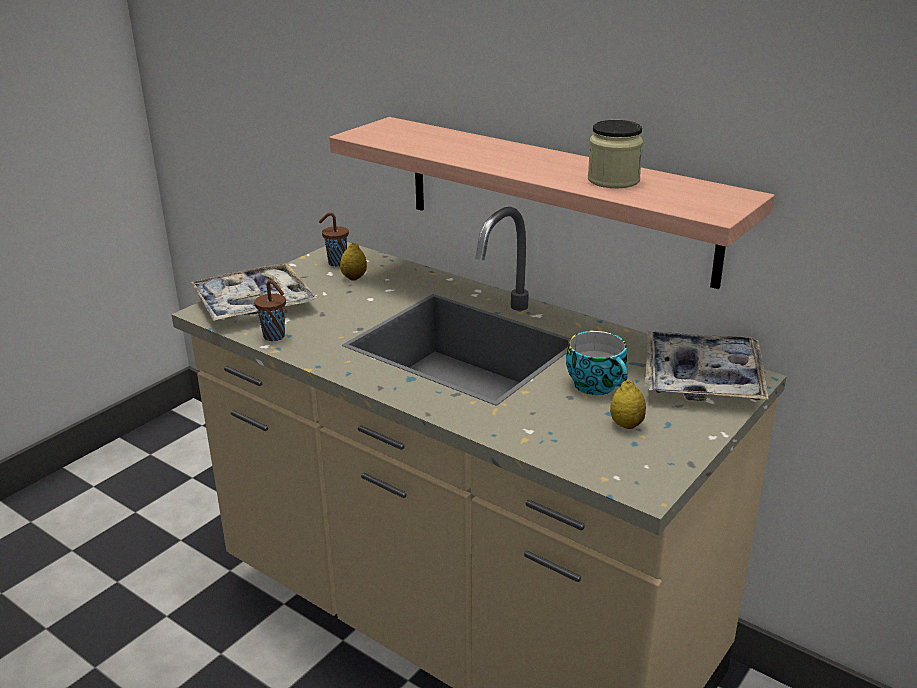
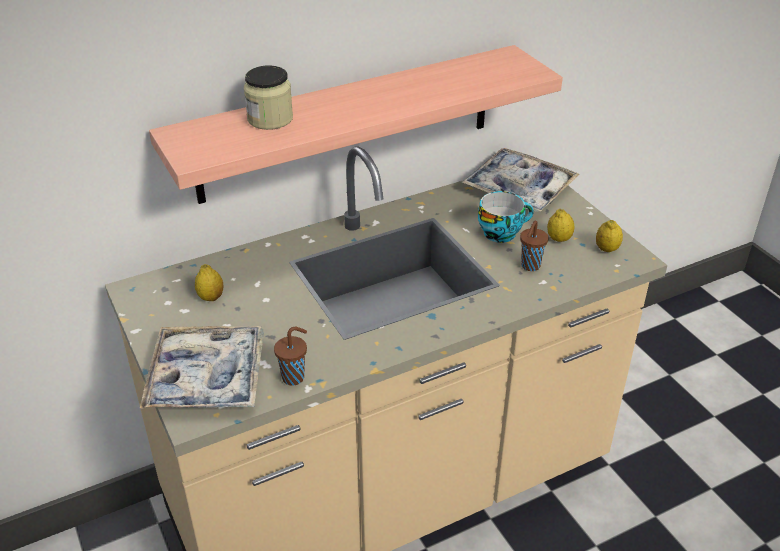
camera: 65 degrees left, 10 degrees up
(336, 263) = (164, 300): brown cup -> brown cup (530, 266)
(613, 180) = (441, 84): jar -> jar (270, 119)
(643, 463) = (607, 249): none -> lemon

